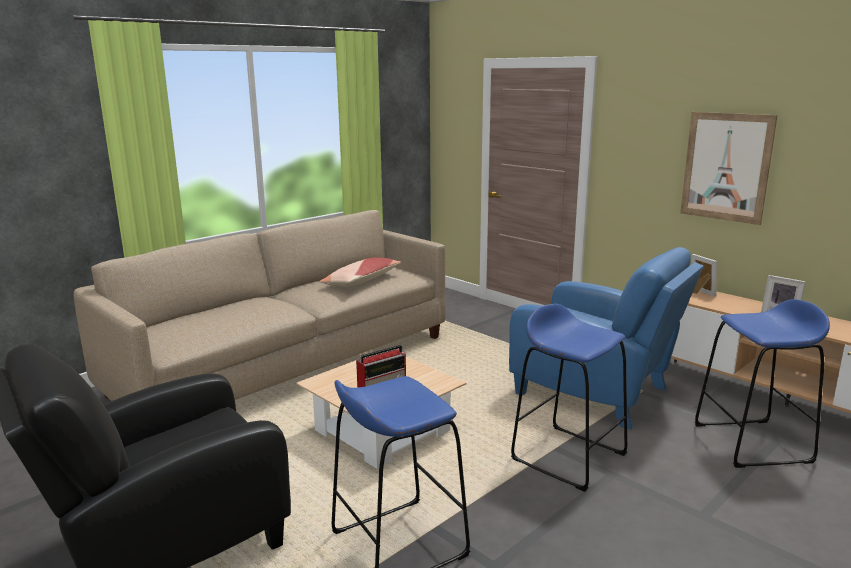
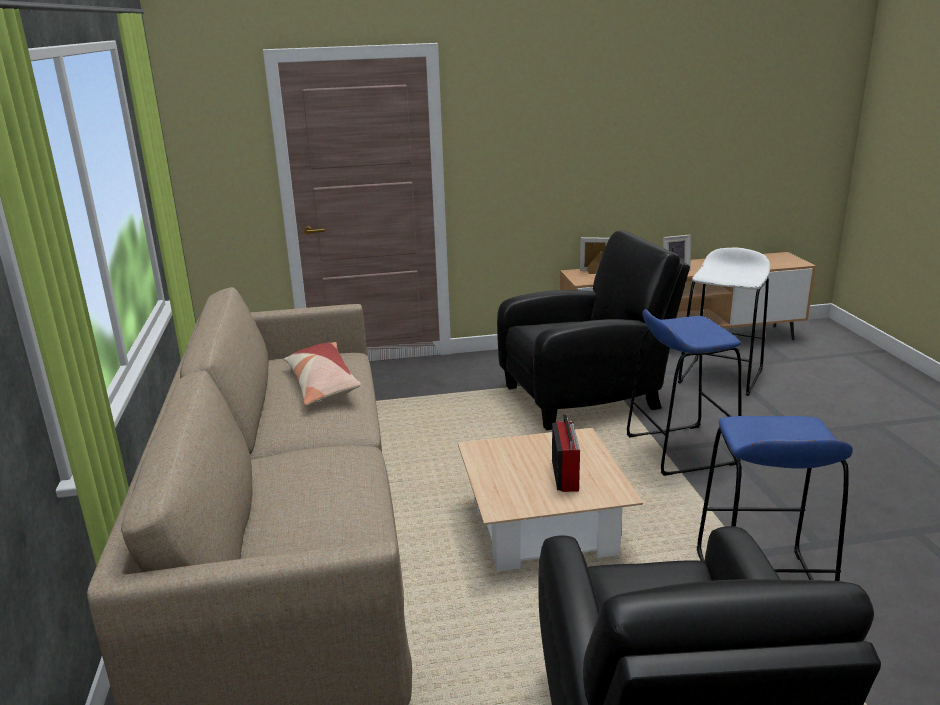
camera: 55 degrees left, 5 degrees up
(596, 393) = (586, 396): blue armchair -> black armchair
(726, 167) = (593, 148): picture -> none
(752, 443) = (721, 376): blue stool -> white stool

